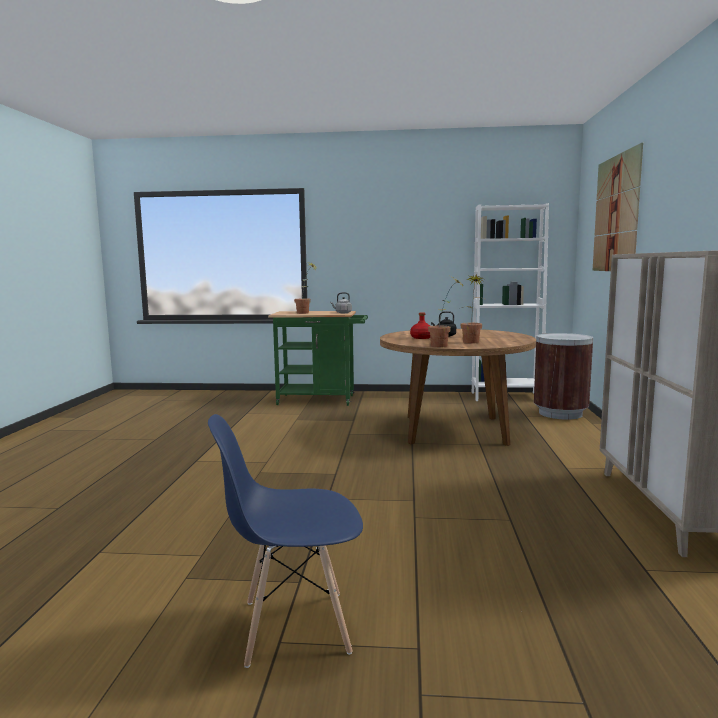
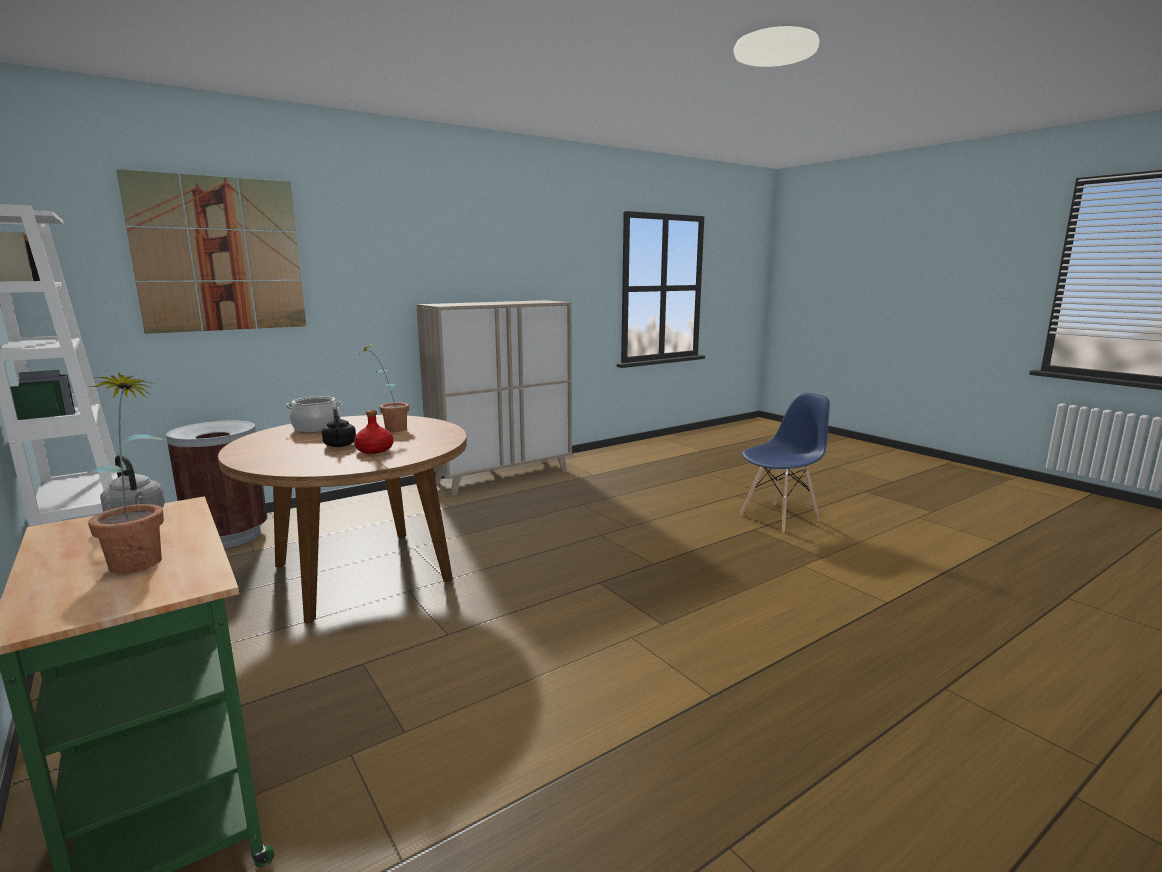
camera: 130 degrees left, 5 degrees up
(294, 627) = (780, 517): blue chair -> blue chair turned 75 degrees counterclockwise
(444, 346) = (445, 431): potted plant -> none
(501, 335) = (316, 428): none -> cooking pot

